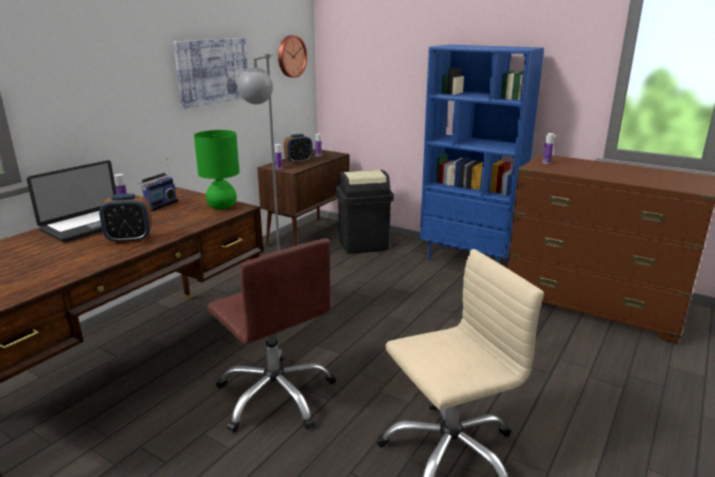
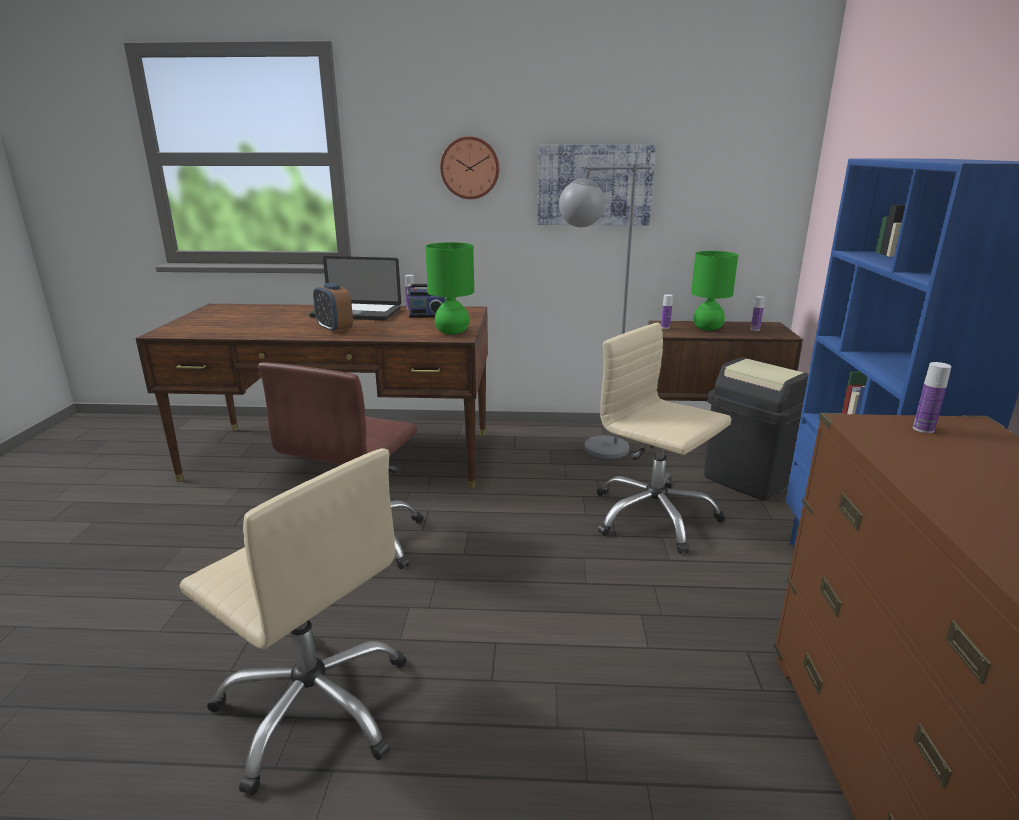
camera: 60 degrees right, 0 degrees up
(291, 56) = (752, 176): wall clock -> wall clock (470, 168)
(298, 161) = (708, 328): alarm clock -> green table lamp
(369, 281) = (653, 516): none -> beige office chair

